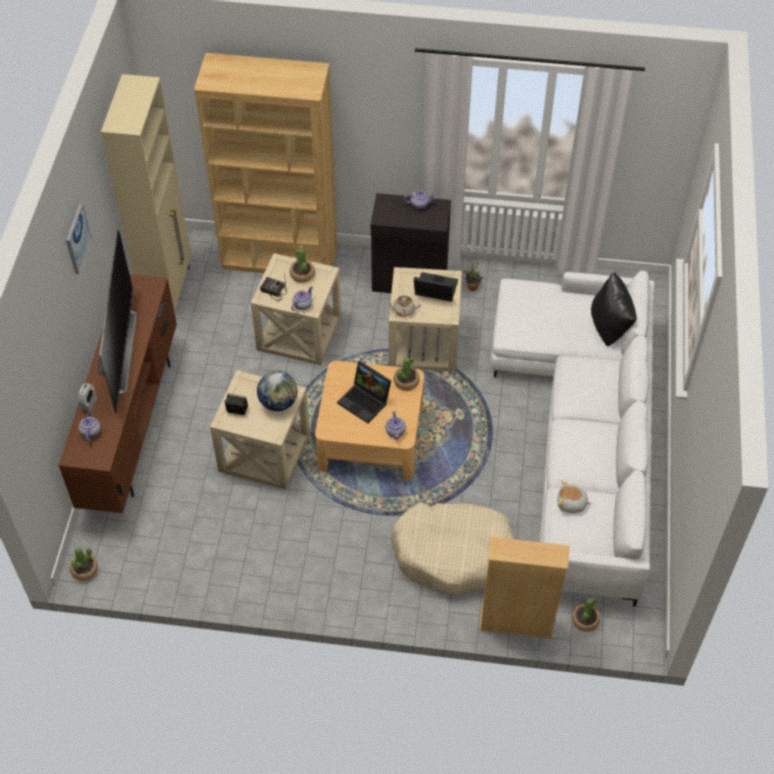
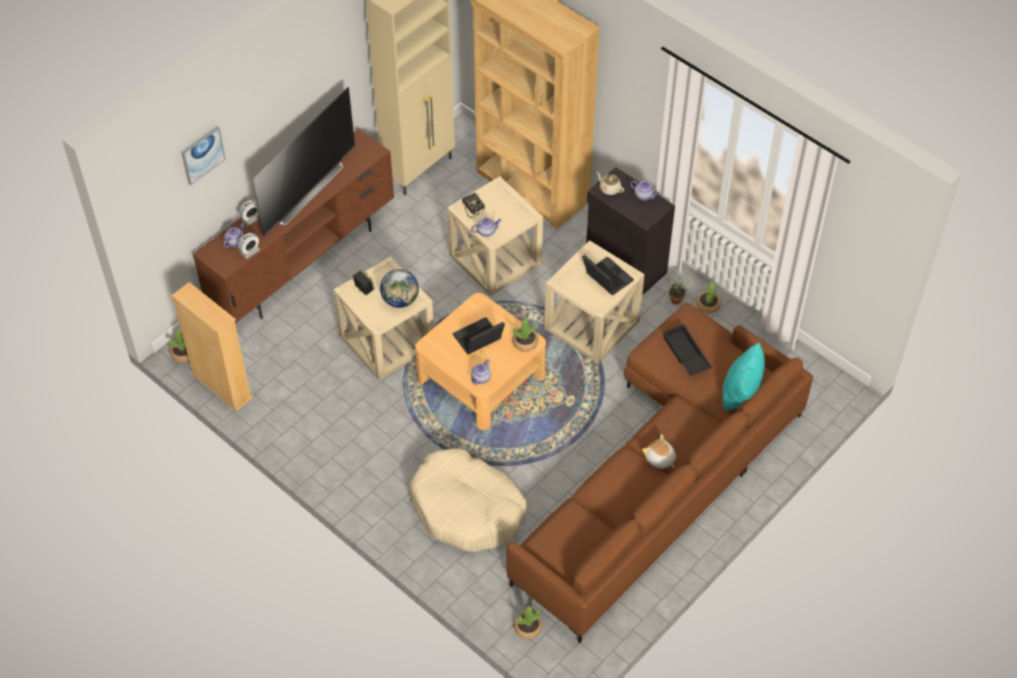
camera: 35 degrees right, 0 degrees up
(77, 238) = (297, 77): picture -> picture (202, 154)
(113, 433) = (250, 251): none -> alarm clock
(302, 274) = (507, 206): potted plant -> potted plant (708, 305)
(365, 401) = (478, 340): laptop -> laptop turned 75 degrees clockwise
(403, 310) = (565, 280): beige teapot -> beige teapot (609, 188)
(516, 623) = (470, 595): beige bookcase -> beige bookcase (222, 386)
(540, 319) = (685, 354): none -> black tray
(571, 504) = (573, 520): plush toy -> plush toy (660, 459)
(581, 432) = (661, 476): white sofa -> brown sofa
(610, 328) = (741, 396): black pillow -> turquoise pillow

